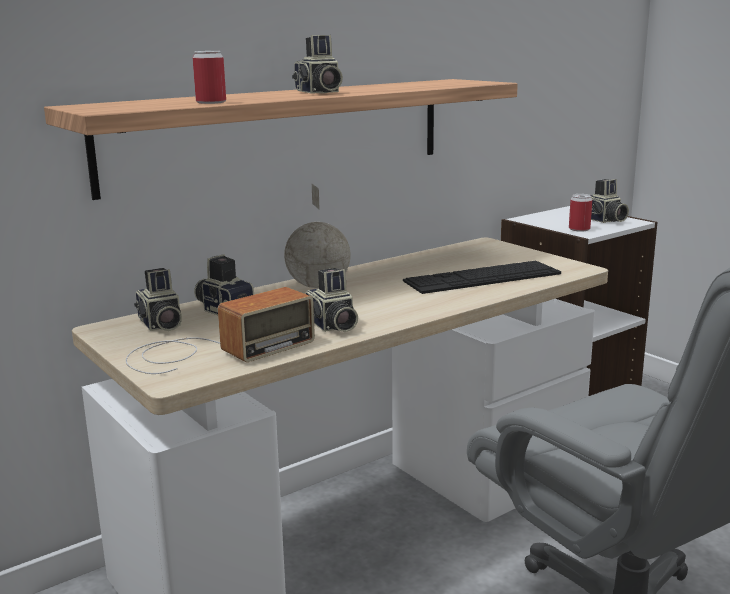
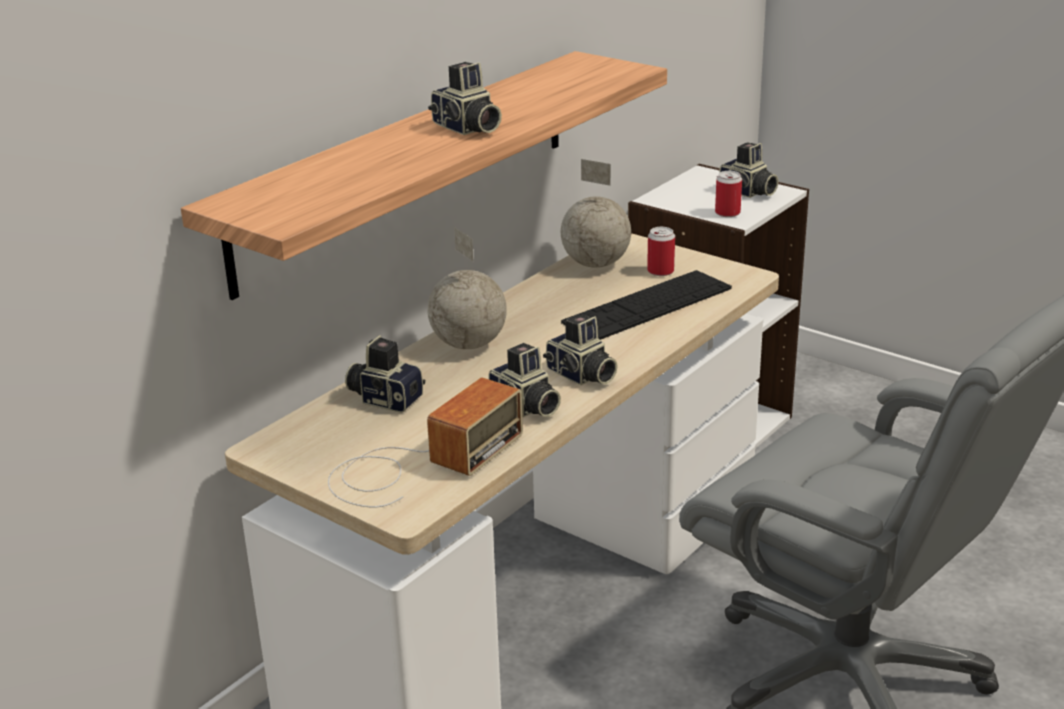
camera: 15 degrees left, 10 degrees up
(160, 325) = (327, 433): camera -> camera (581, 375)
(211, 102) = (378, 180): can -> can (660, 271)
(456, 252) = (595, 264): none -> globe

